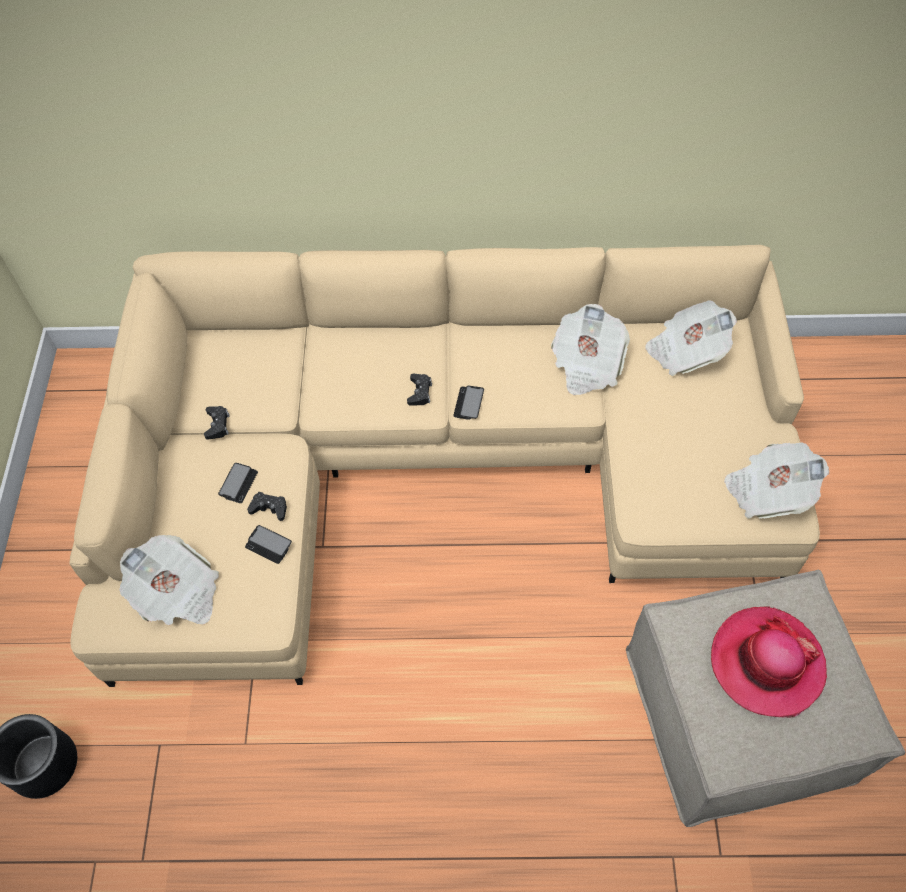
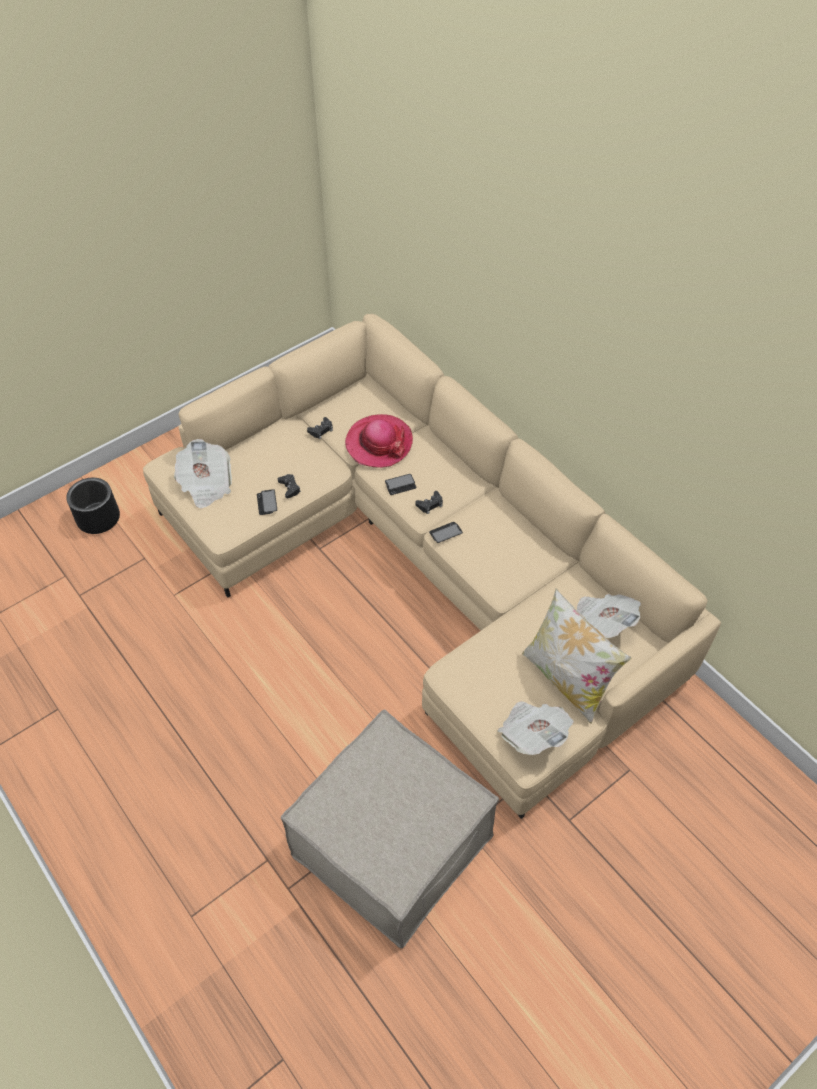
camera: 50 degrees right, 5 degrees down
(238, 483) = (292, 464): phone -> phone (400, 485)
(587, 364) = (535, 575): newspaper -> none
(727, 421) = (567, 679): none -> pillow
(766, 663) = (397, 799): hat -> hat (379, 443)

